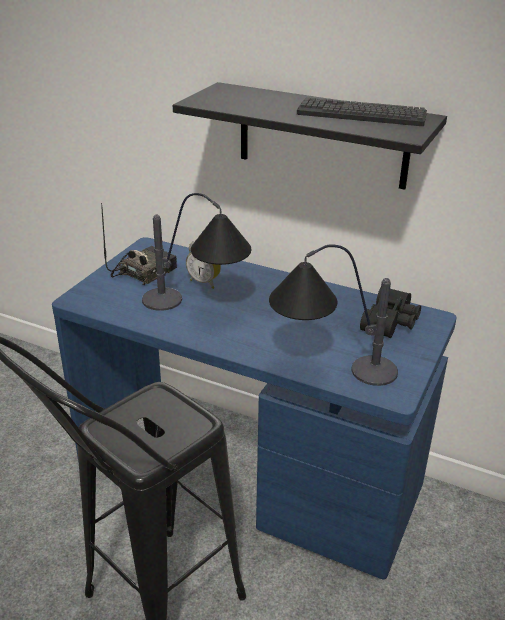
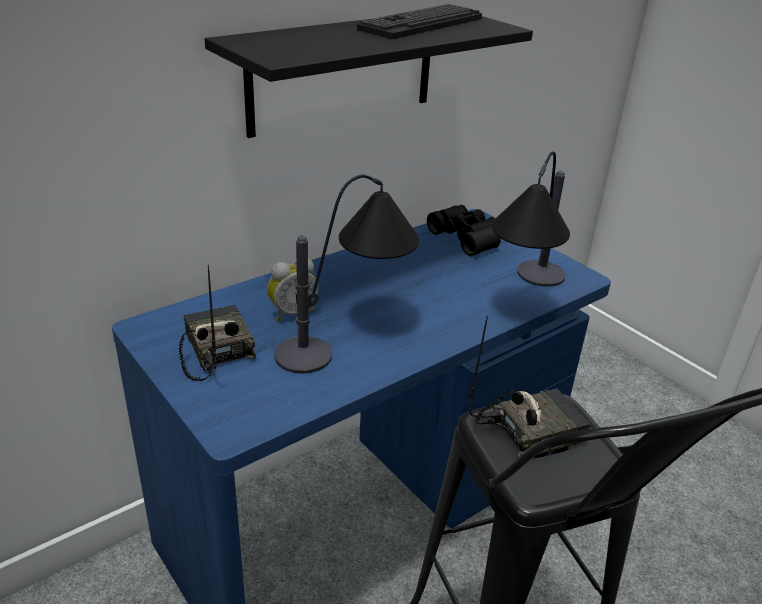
camera: 65 degrees left, 0 degrees up
(164, 413) = (529, 428): none -> radio

